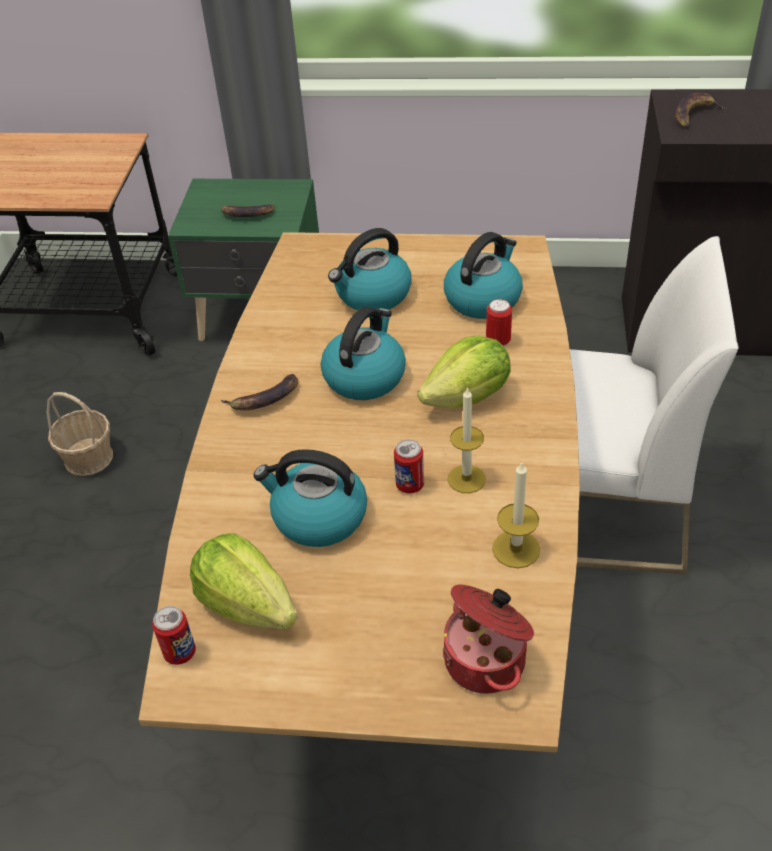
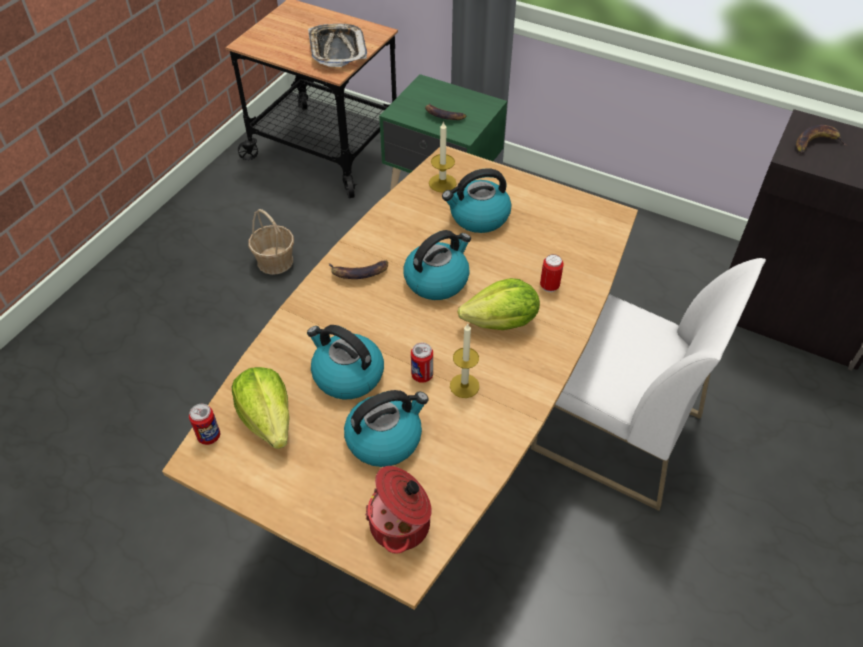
camera: 20 degrees right, 5 degrees up
(83, 173) = (337, 50): none -> tray
(483, 298) = (558, 247): kettle -> kettle (385, 438)
(516, 549) = (468, 452): candle -> candle (442, 183)

